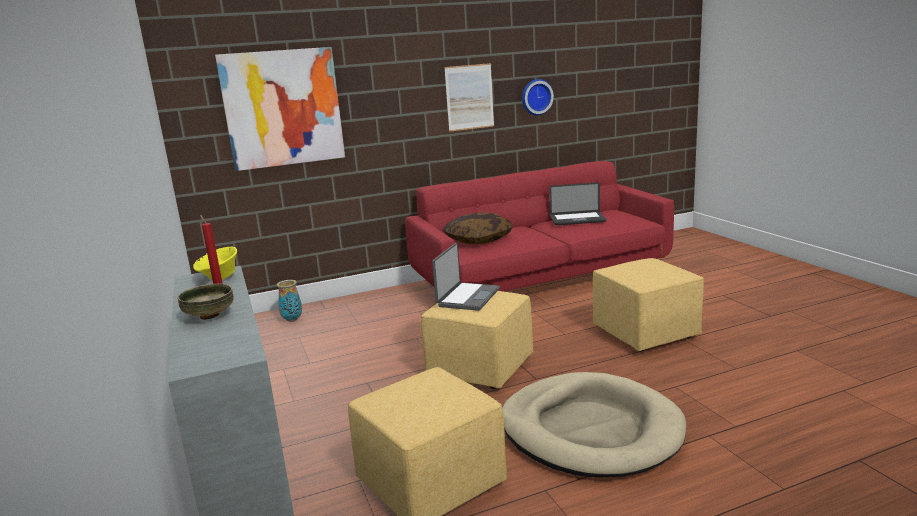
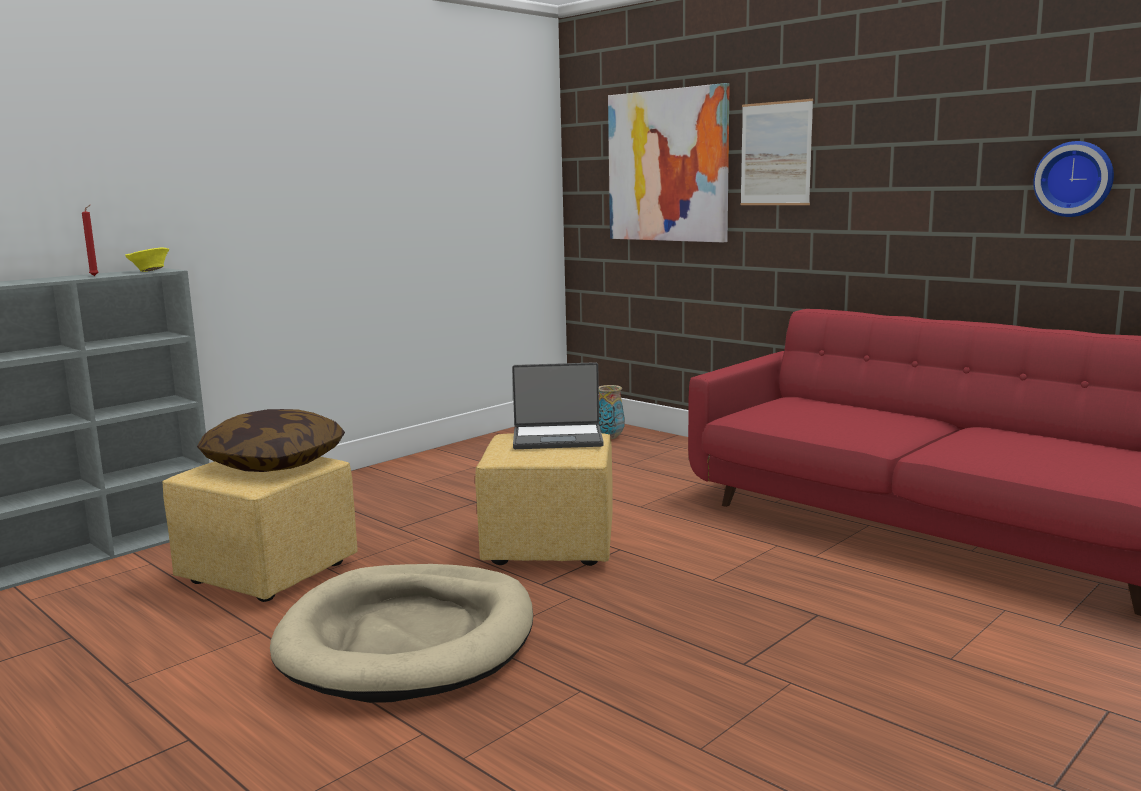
camera: 65 degrees right, 5 degrees down
(209, 316) = (48, 279): bowl -> none
(469, 97) = (929, 169): picture -> picture (775, 154)
(478, 239) = (807, 407): pillow -> pillow (275, 462)
(577, 220) = (1017, 438): laptop -> none
(647, 334) = (781, 644): yellow ottoman -> none

